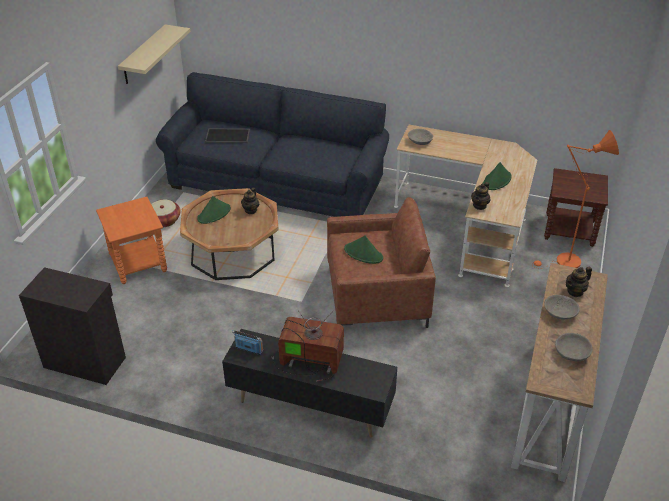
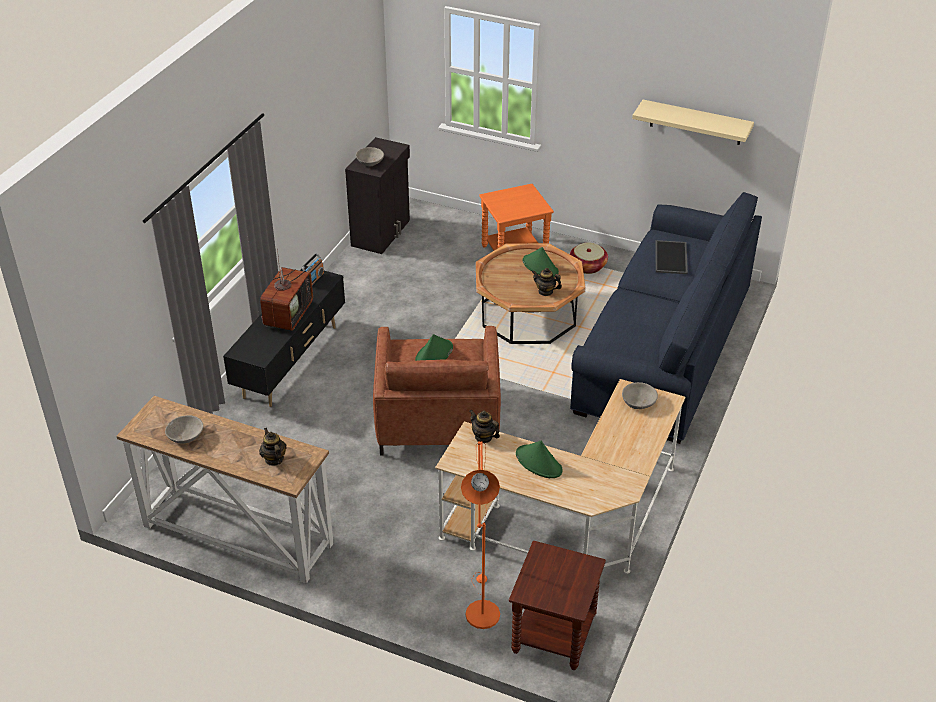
camera: 95 degrees right, 0 degrees up
(560, 313) = (244, 439): grey bowl -> grey bowl (370, 162)

